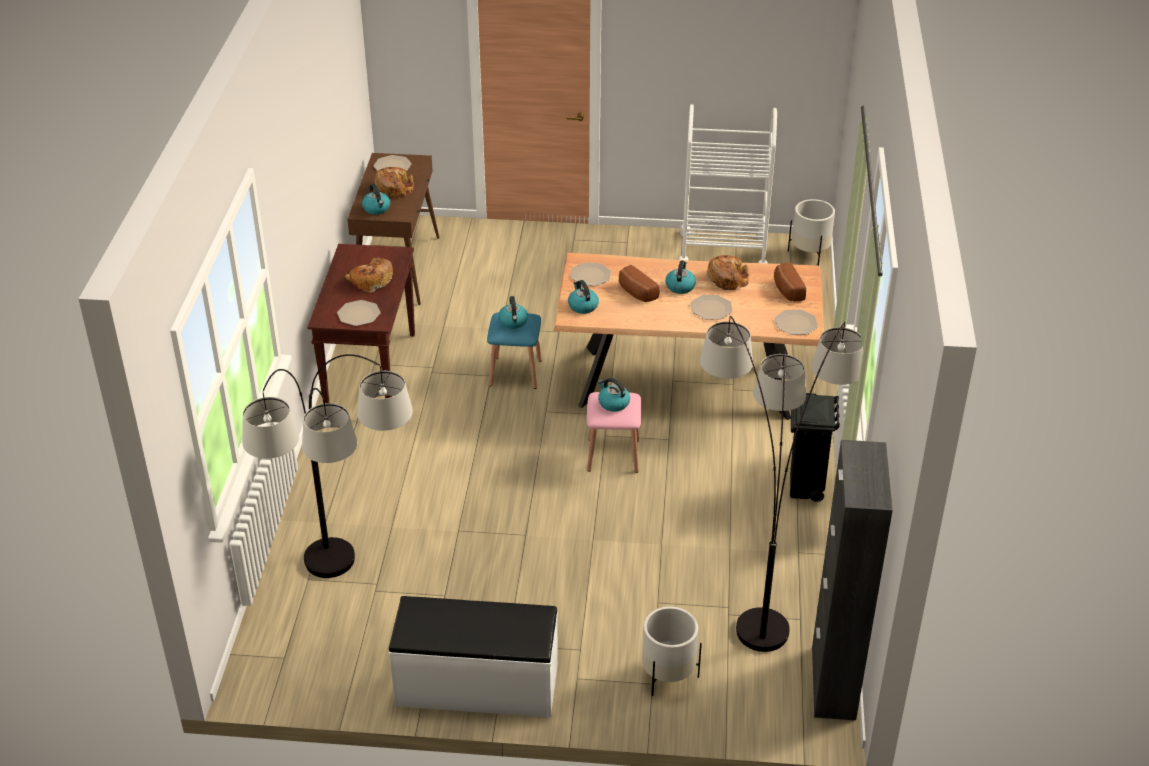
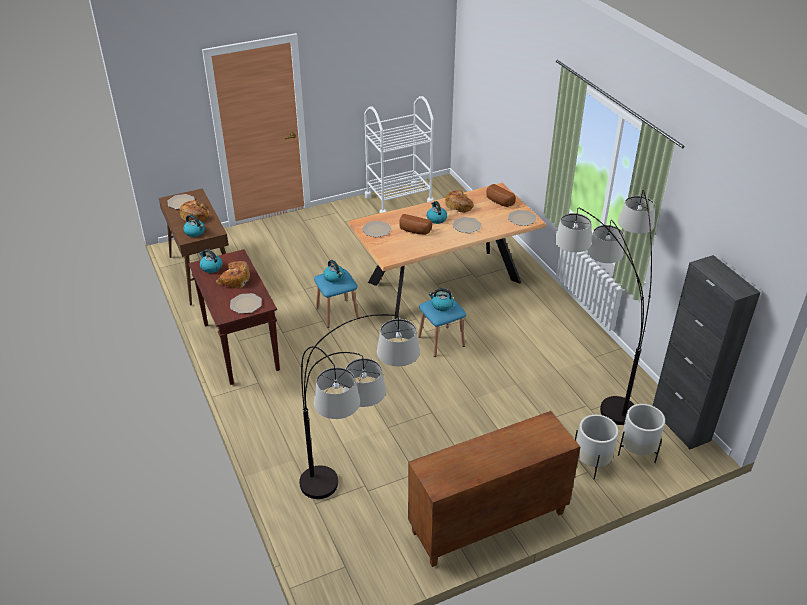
camera: 30 degrees left, 0 degrees up
(477, 686) = (487, 523): white bench -> brown cabinet
(582, 306) = (389, 249): kettle -> kettle (211, 267)
(613, 455) = (441, 341): pink stool -> blue stool
(805, 488) = (565, 319): black trash can -> none
(810, 254) = (448, 187): white planter -> white planter (637, 451)

